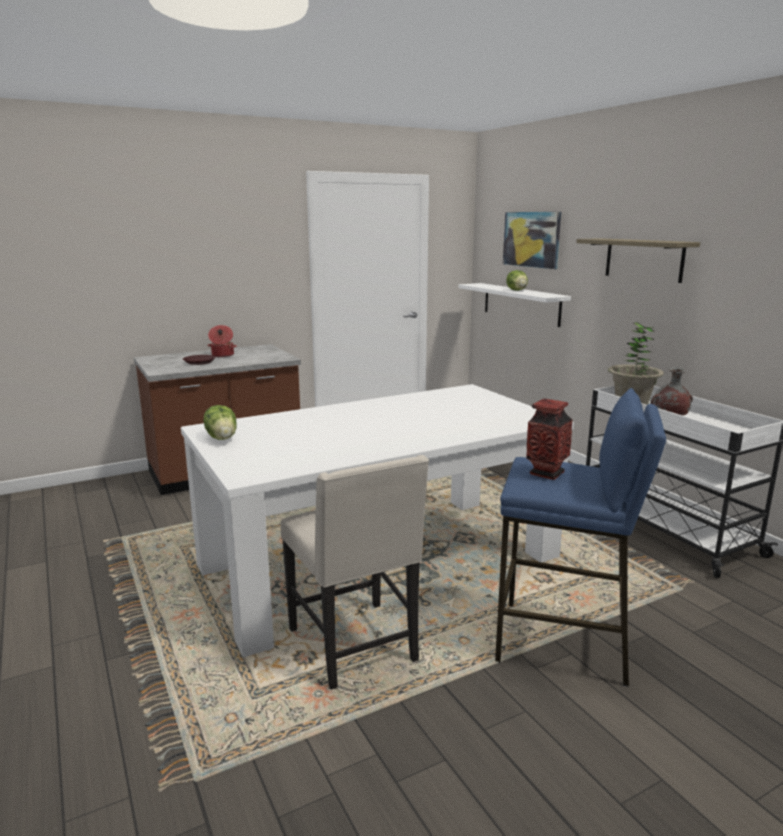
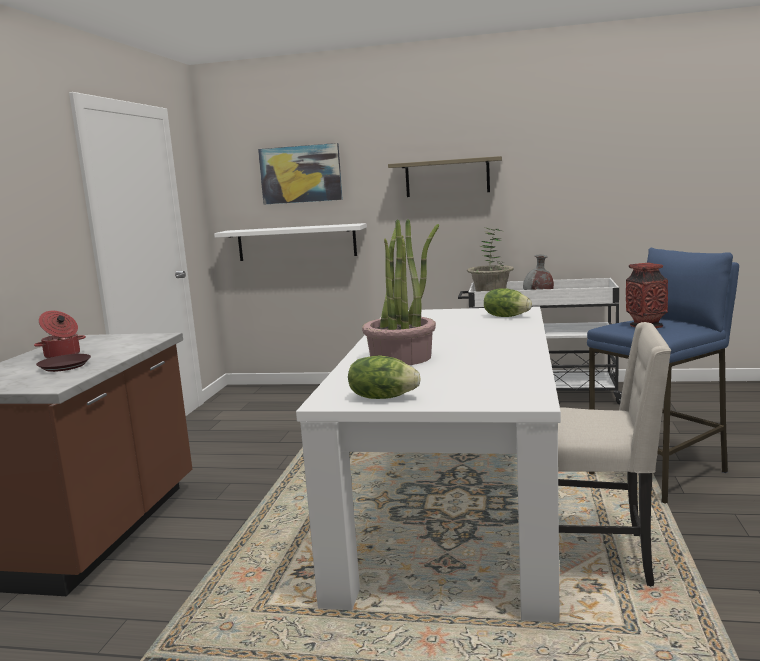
camera: 50 degrees left, 5 degrees down
(327, 420) = (401, 357): none -> potted plant
(517, 290) = (302, 227): lettuce -> lettuce (506, 316)

